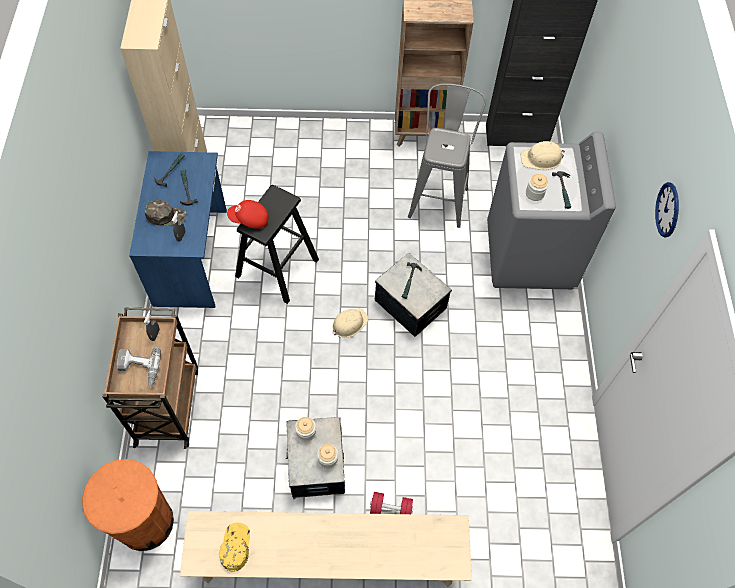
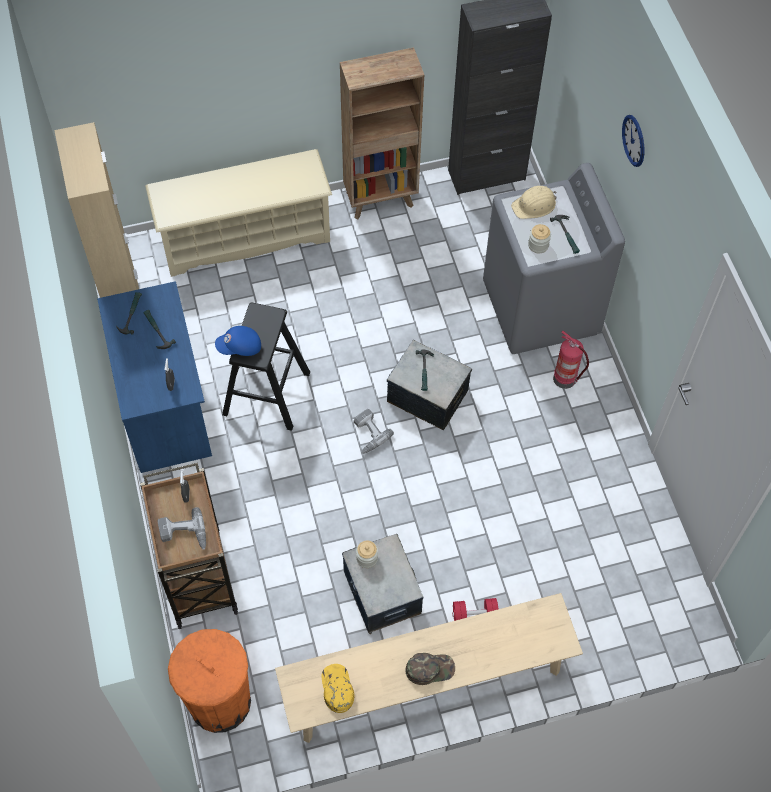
camera: 15 degrees left, 0 degrees up
(166, 215) = (146, 366): green cap -> green cap (430, 669)
(249, 219) = (240, 347): red cap -> blue cap
(304, 139) = (245, 237): none -> beige shoe rack
(328, 459) = (399, 579): jar -> none
(349, 323) = (367, 434): beige hard hat -> power drill
(439, 197) = (422, 267): grey stool -> none
(534, 320) = (565, 379): none -> fire extinguisher
(667, 209) = (680, 238): wall clock -> wall clock (634, 140)

